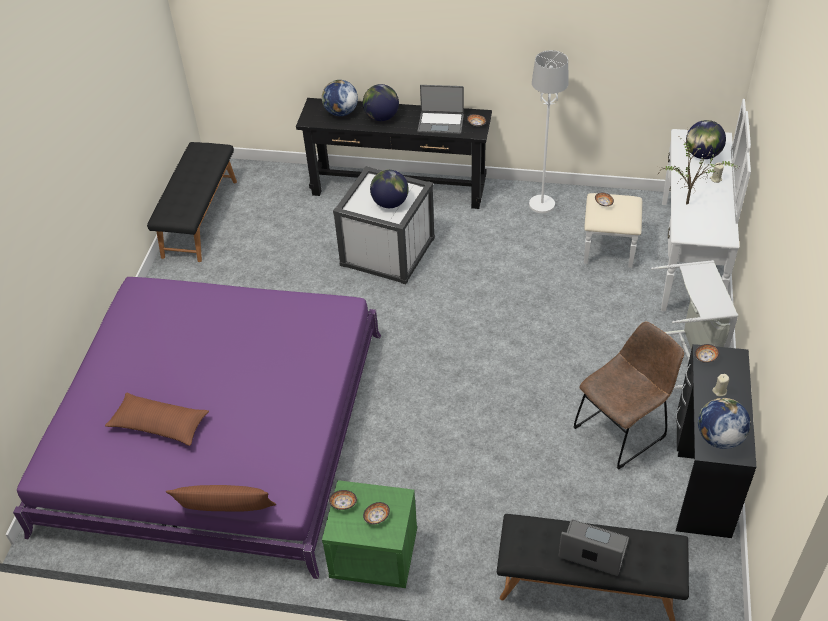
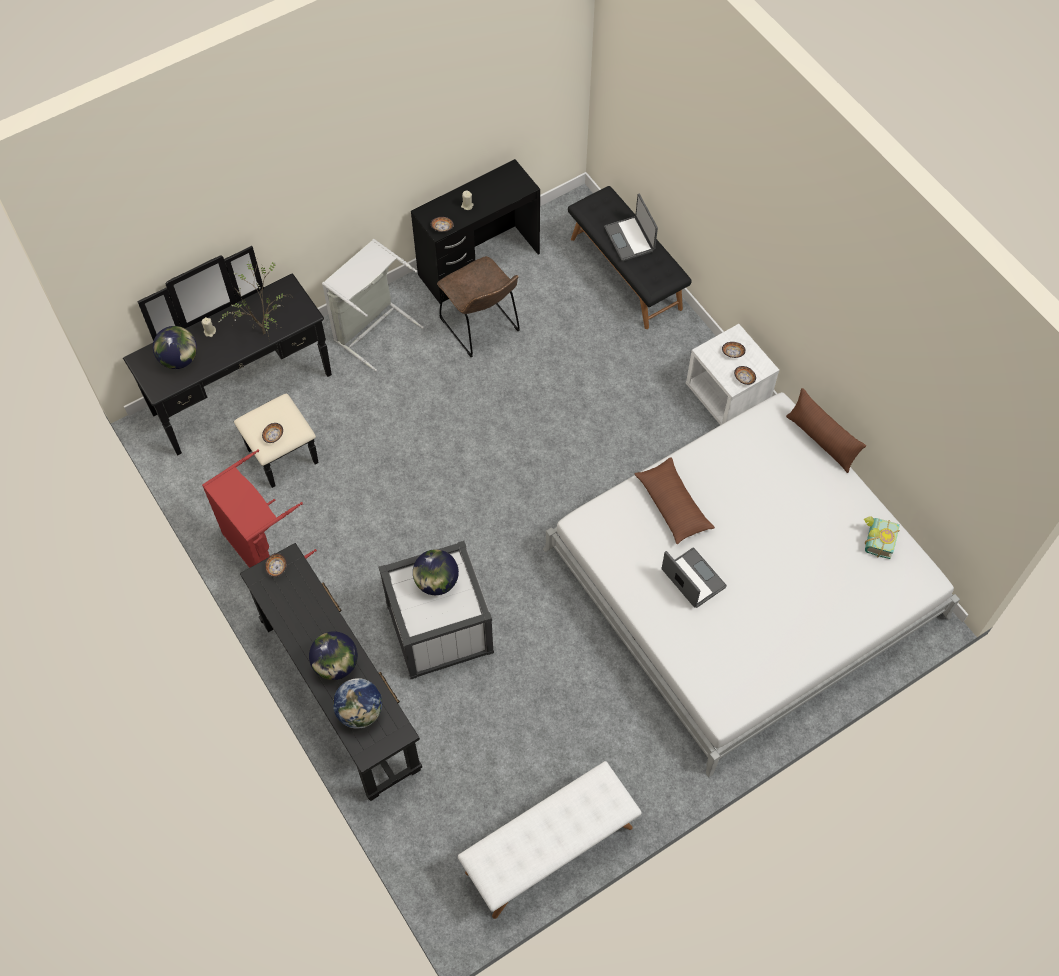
camera: 135 degrees left, 15 degrees up
(109, 466) = (875, 541): none -> book
(159, 425) = (814, 546): brown pillow -> brown pillow (673, 505)
(199, 218) = (550, 850): black bench -> white bench
(216, 429) = (743, 582): purple bed -> white bed
(373, 555) = (727, 395): green nightstand -> white nightstand
(441, 123) = (301, 601): laptop -> laptop (692, 579)
(542, 204) = (261, 548): white floor lamp -> red laundry basket
(623, 430) = (482, 327): brown chair -> brown chair turned 135 degrees counterclockwise
(670, 255) = (252, 407): white dresser -> black dresser
(719, 438) = (509, 186): globe -> none

